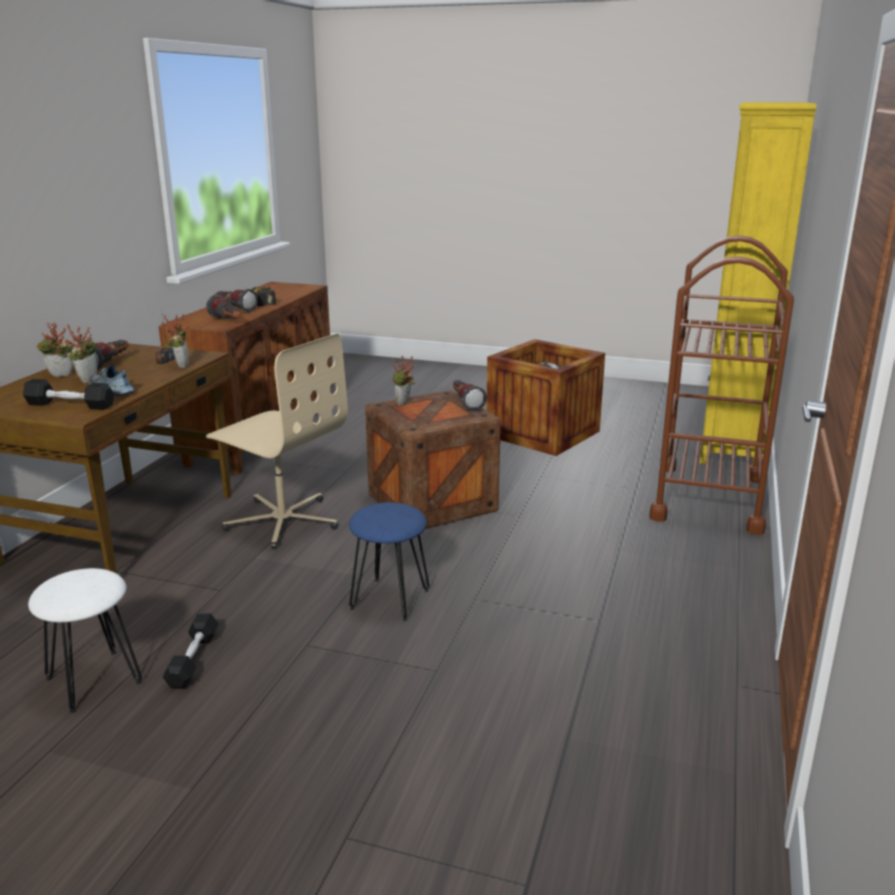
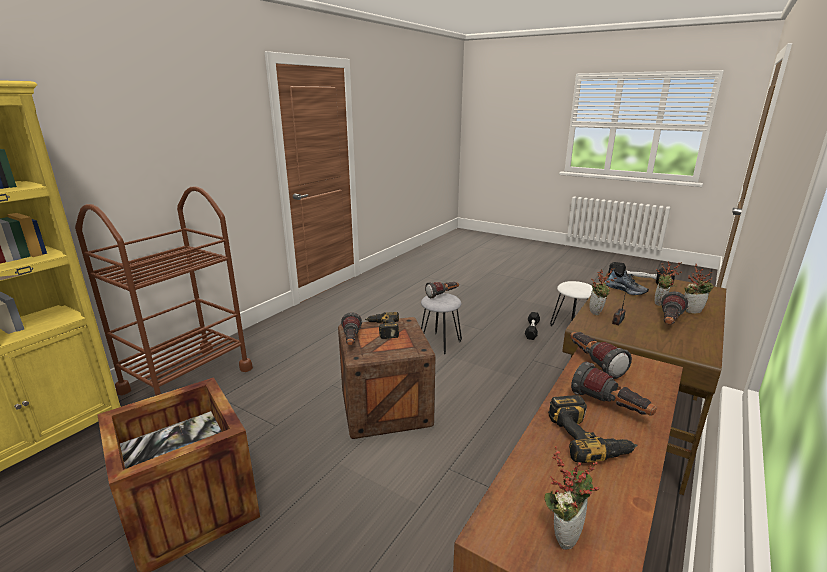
camera: 165 degrees left, 0 degrees up
(283, 521) = (504, 407): beige office chair -> none
(386, 522) = (443, 295): none -> flashlight
(389, 599) = (440, 343): blue stool -> grey stool
(404, 404) = (402, 348): potted plant -> potted plant (564, 533)
(439, 416) = (382, 329): none -> power drill

